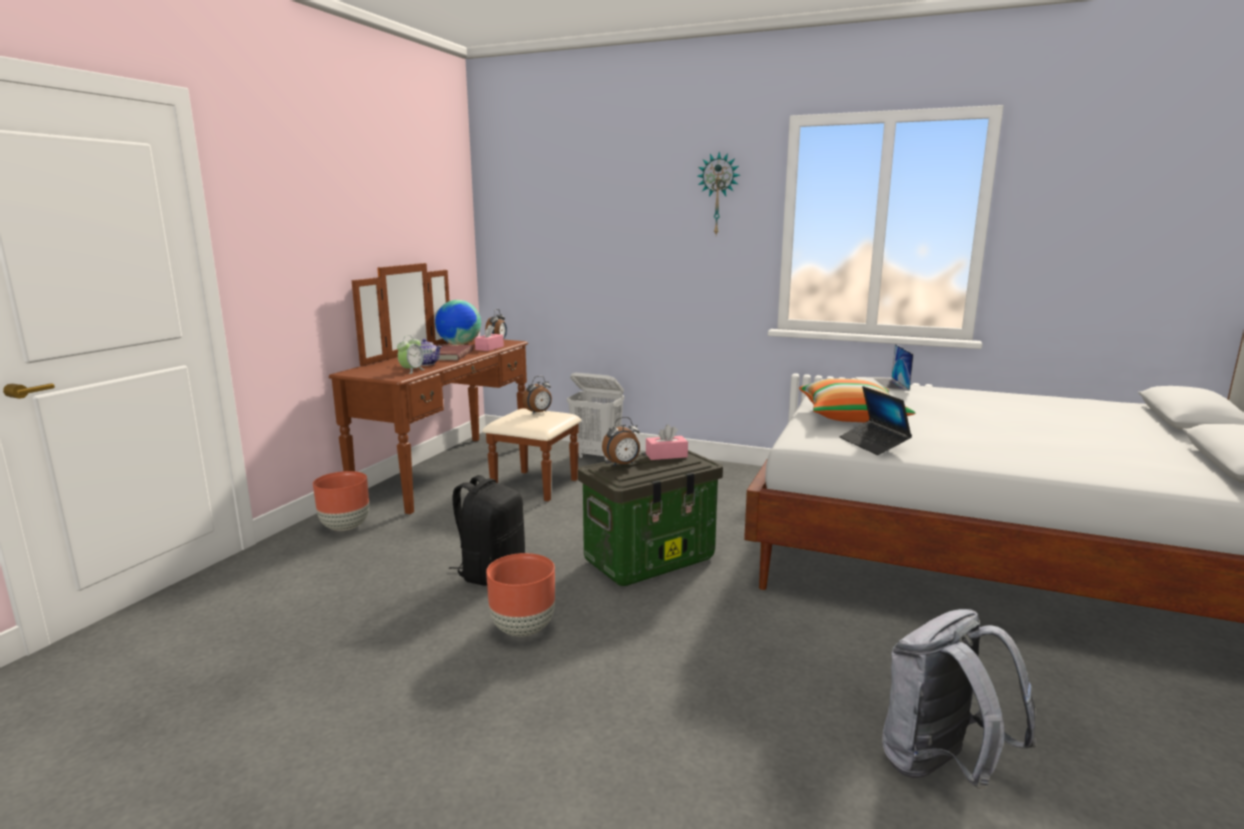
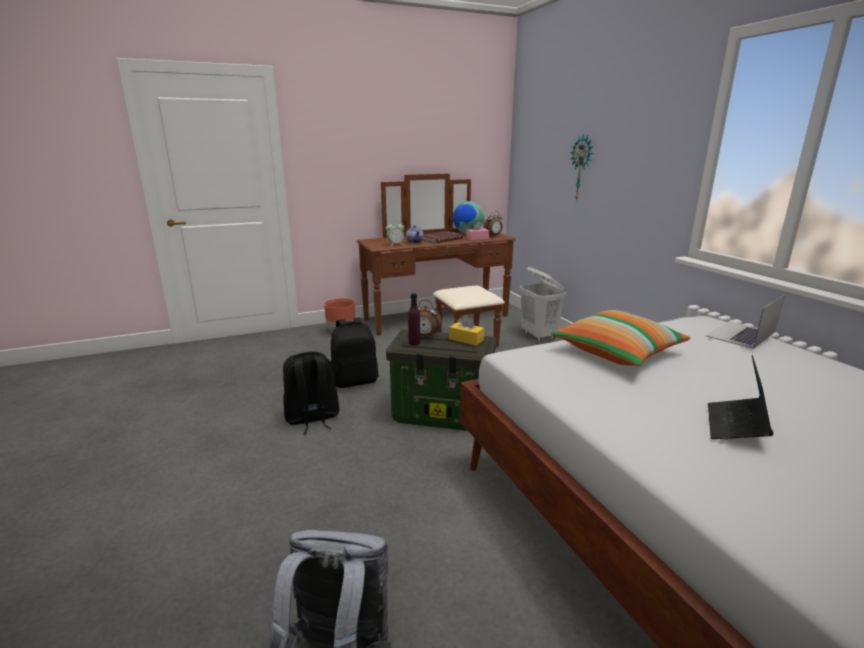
camera: 45 degrees right, 5 degrees up
(523, 629) = (312, 418): brown planter -> black backpack
(539, 412) = (475, 290): alarm clock -> none
(629, 474) = (414, 343): none -> purple bottle
(666, 455) = (466, 339): pink tissue box -> yellow tissue box
(718, 194) = (658, 118): wall clock -> wall clock (582, 168)
(873, 444) = (560, 379): laptop -> laptop (735, 426)

